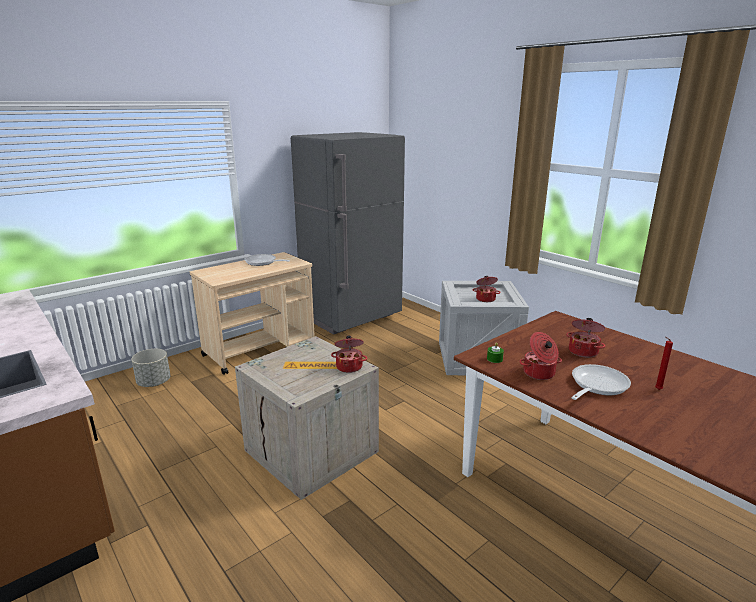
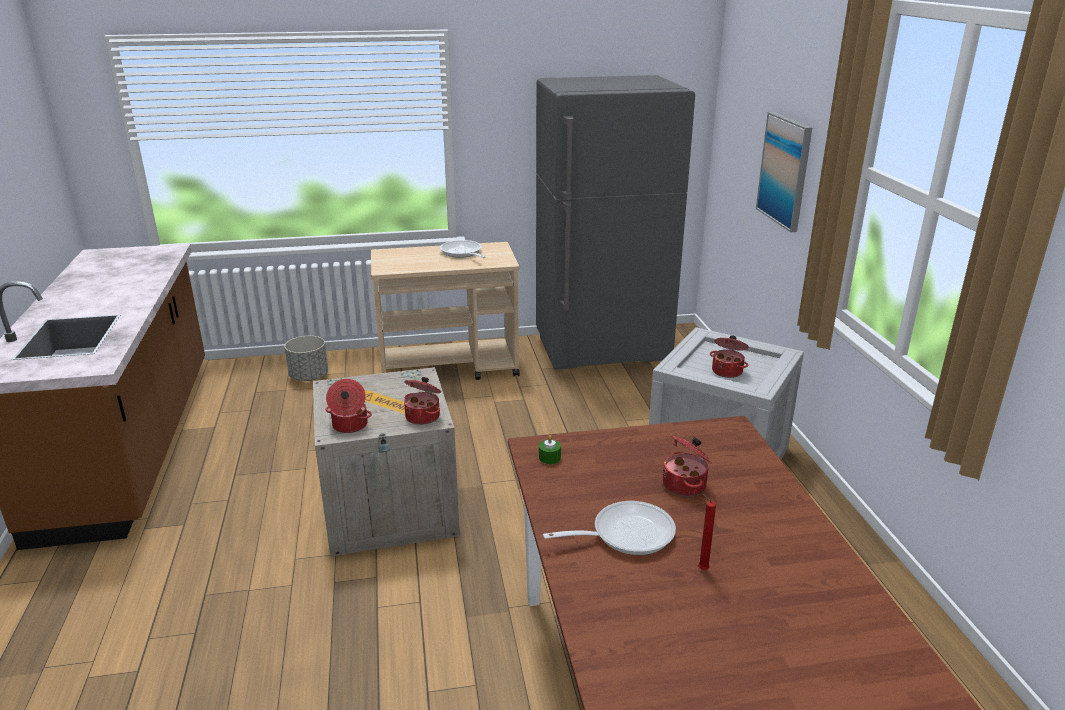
camera: 30 degrees right, 5 degrees up
(467, 178) = (785, 170): none -> picture
(539, 373) = (576, 494): cooking pot -> cooking pot (349, 425)

